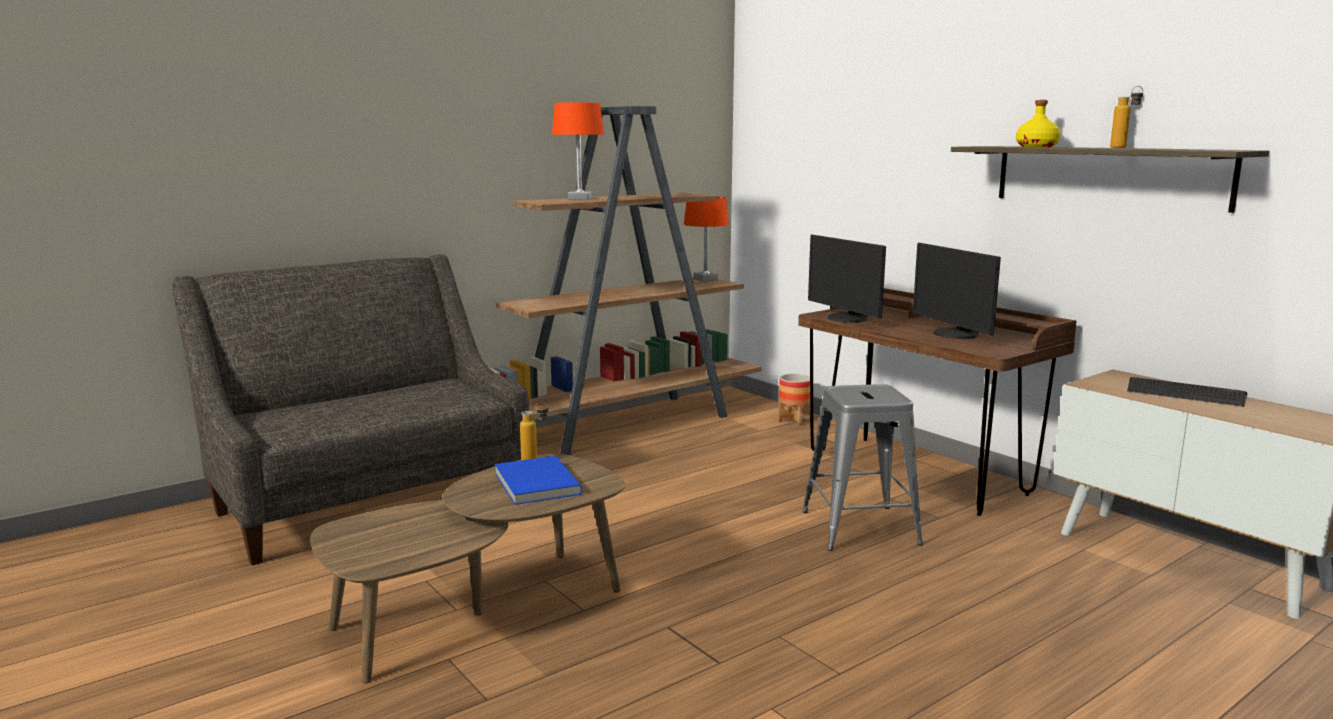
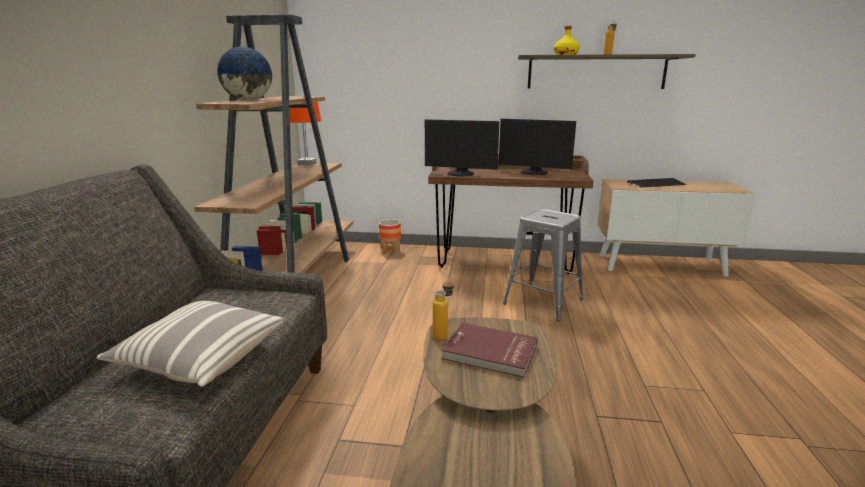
camera: 45 degrees left, 5 degrees up
(359, 414) = (201, 359): none -> pillow
(535, 484) = (489, 352): blue book -> red book
(579, 199) = (248, 100): orange table lamp -> globe

